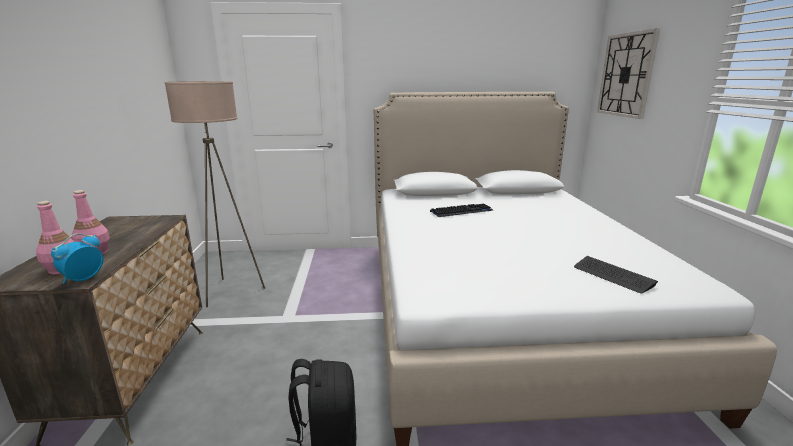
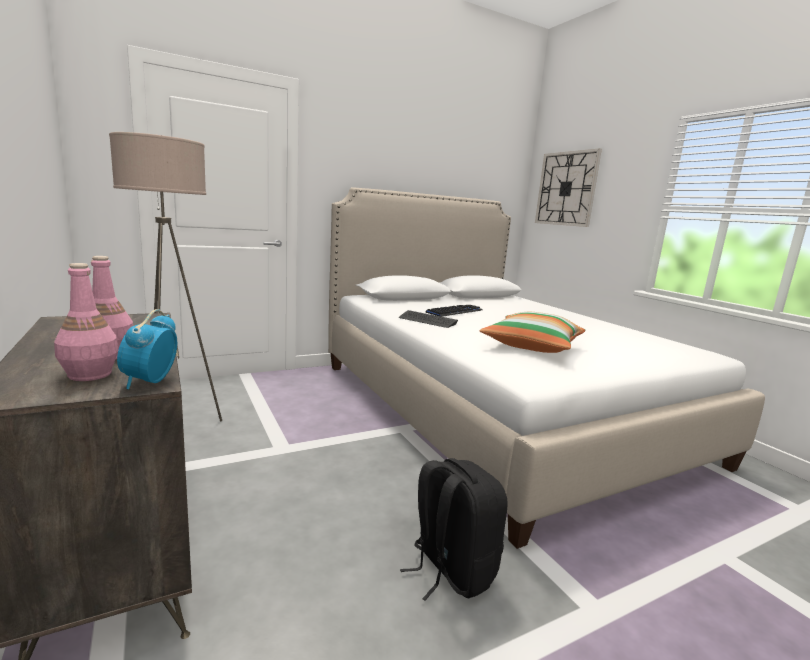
camera: 25 degrees left, 5 degrees down
(481, 258) = (532, 346): none -> pillow
(613, 275) = (645, 351): keyboard -> keyboard (427, 320)

